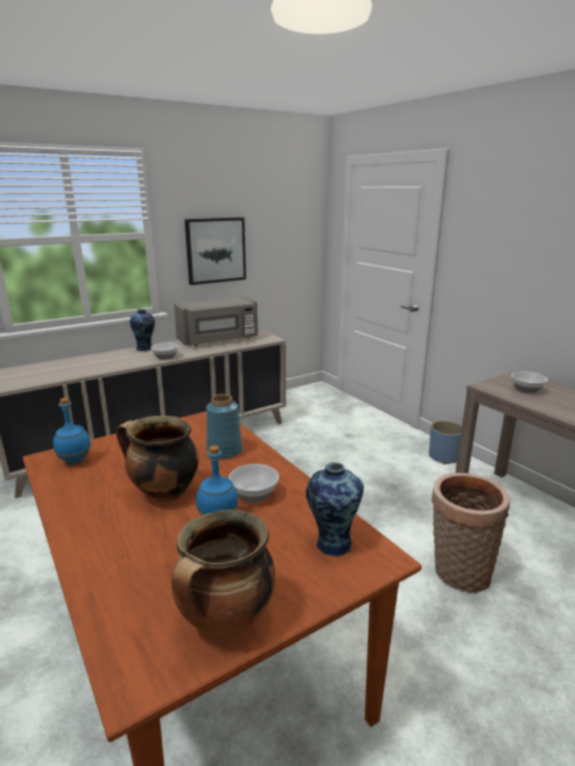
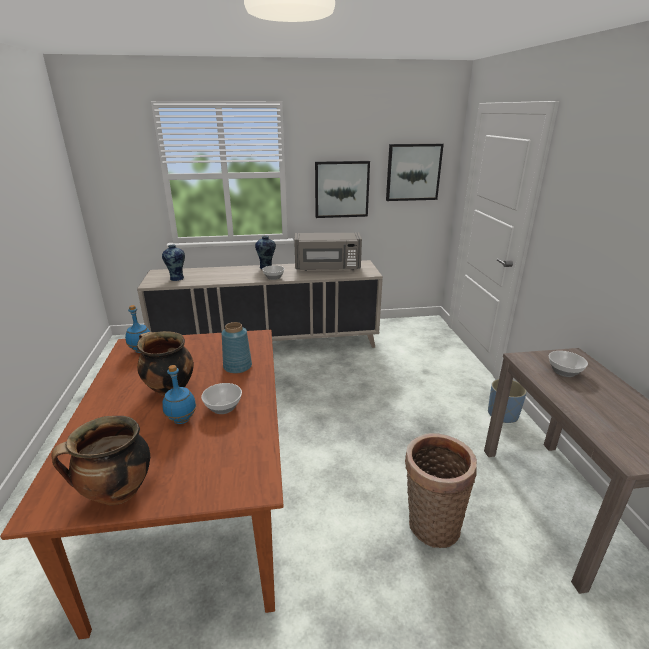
camera: 25 degrees right, 5 degrees up
(286, 229) = (413, 172): none -> picture
(332, 543) = (236, 463): vase -> vase (177, 278)

